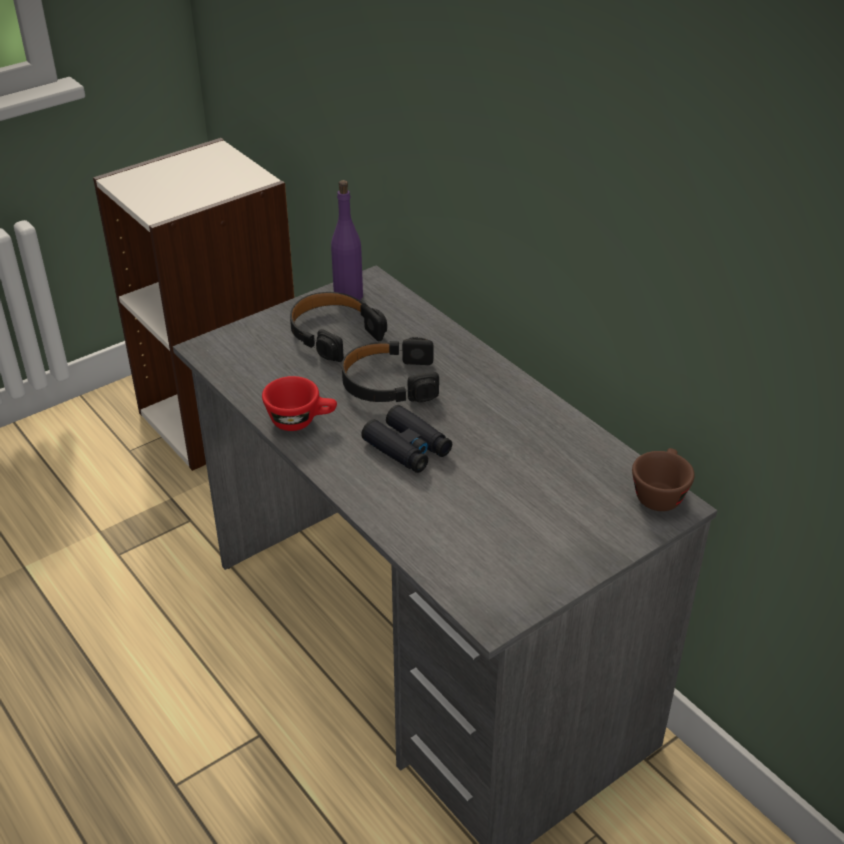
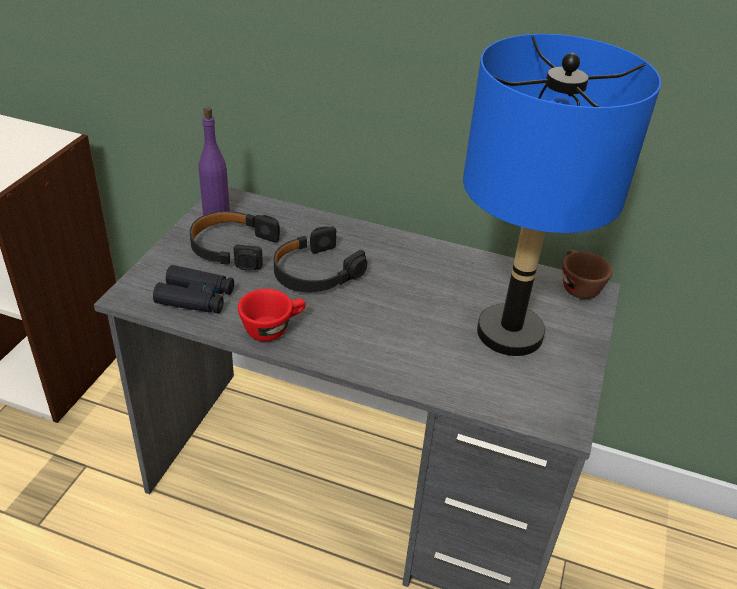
camera: 35 degrees left, 0 degrees up
(407, 448) = (378, 318): black binoculars -> black binoculars (195, 297)
(528, 511) = (510, 333): none -> blue table lamp

